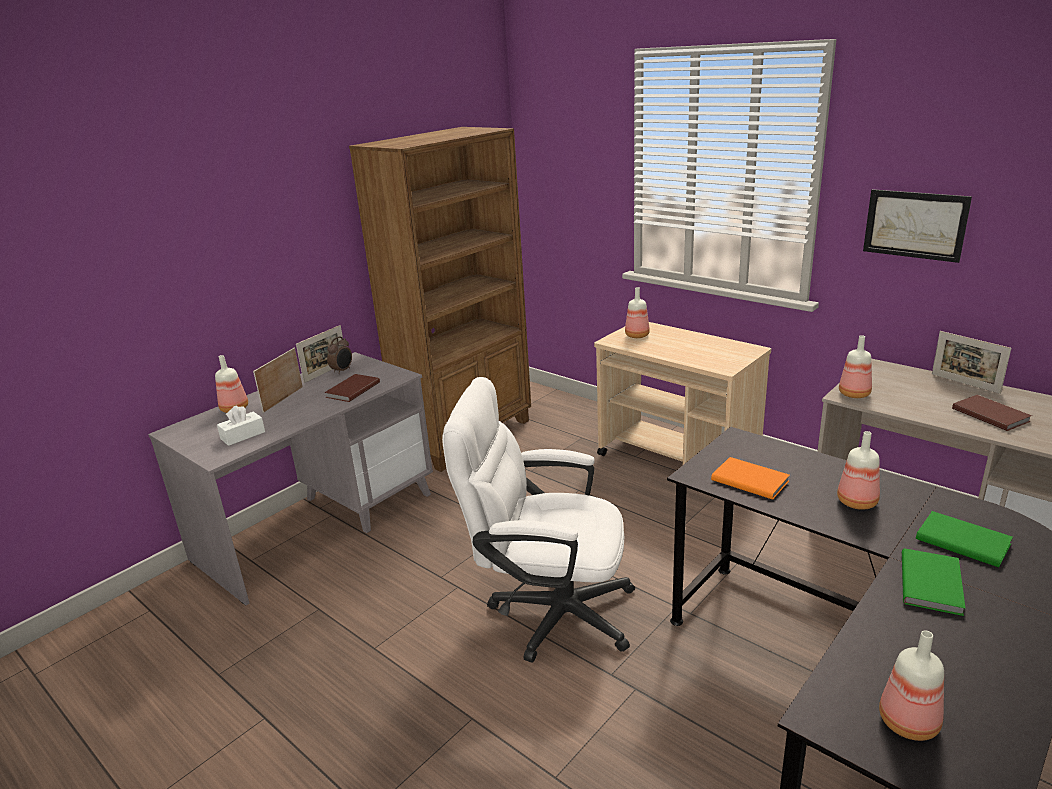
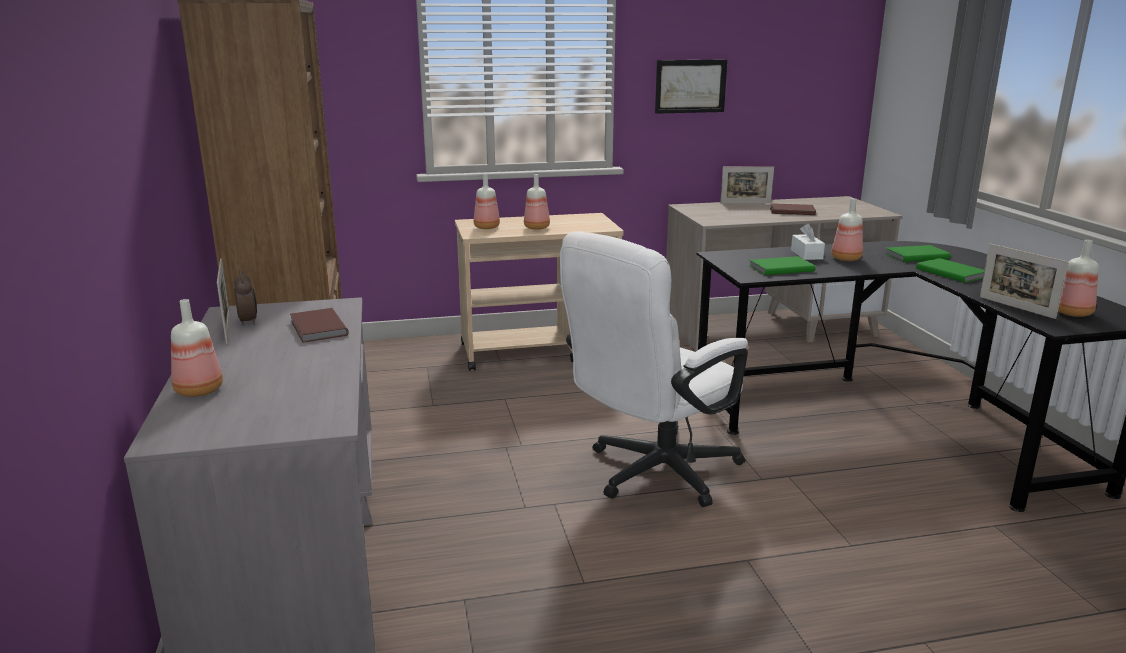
camera: 55 degrees left, 5 degrees down
(243, 435) = (299, 399): white tissue box -> white tissue box (806, 254)
(283, 399) = (247, 361): picture frame -> picture frame (1016, 307)
(749, 479) = (780, 268): orange book -> green book
(855, 394) = (713, 220): bottle -> bottle (537, 227)

